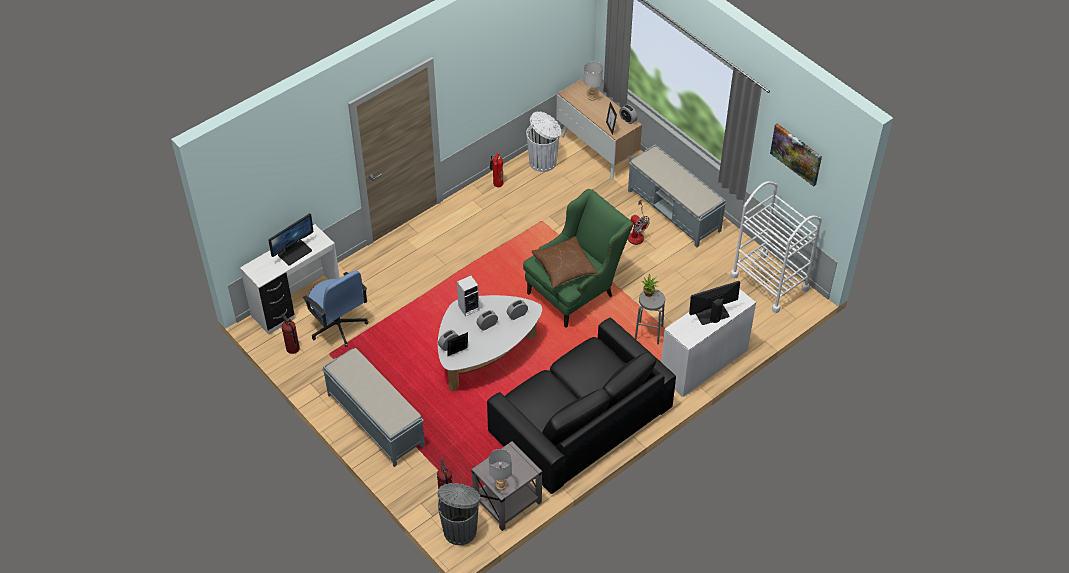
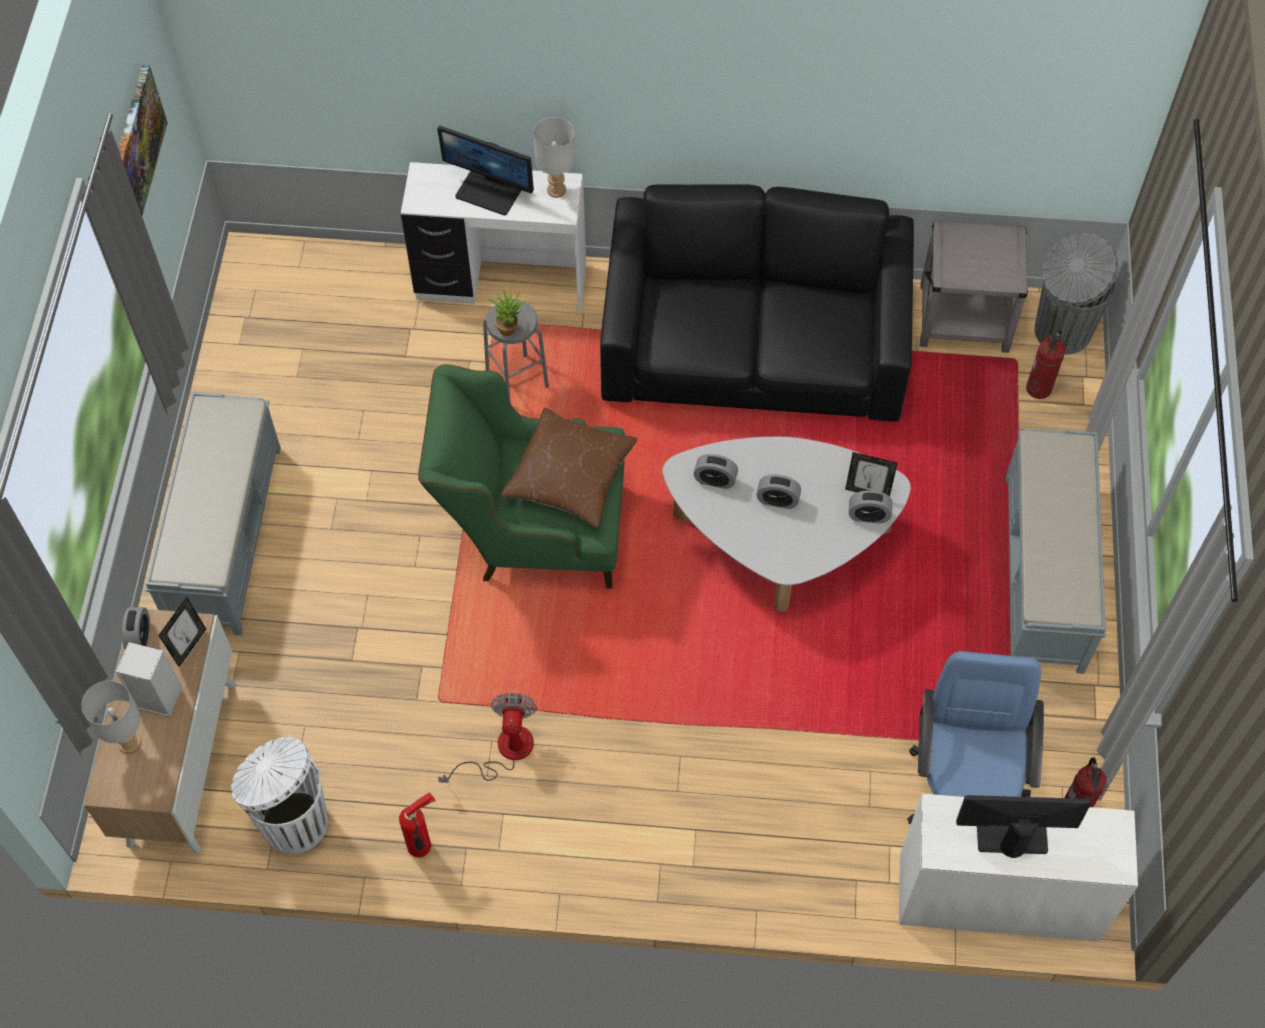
camera: 135 degrees left, 10 degrees up
(469, 307) = (774, 552): speaker -> speaker (157, 698)
(501, 485) = (1007, 242): grey table lamp -> grey table lamp (556, 190)
(636, 233) = (331, 546): fan -> fan (503, 751)
(769, 282) = (262, 314): white cart -> none

